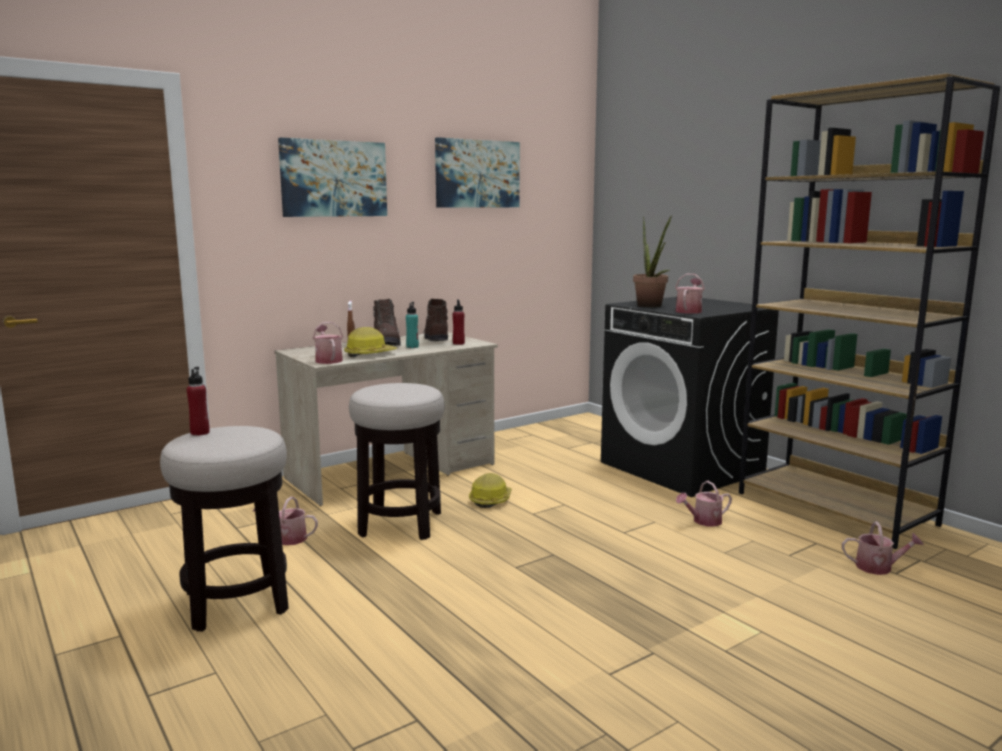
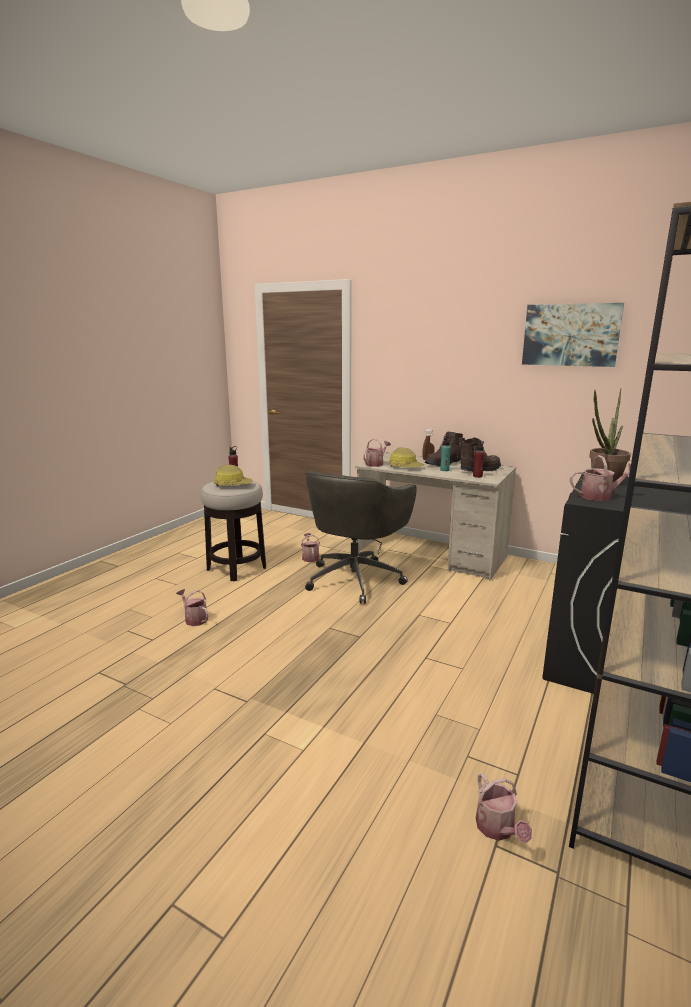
camera: 65 degrees right, 5 degrees up
(334, 178) = (438, 341): picture -> none
(400, 524) = (356, 578): stool -> grey office chair
(490, 500) = (424, 595): hard hat -> hard hat (232, 485)
(703, 521) = (492, 694): watering can -> watering can (194, 619)

